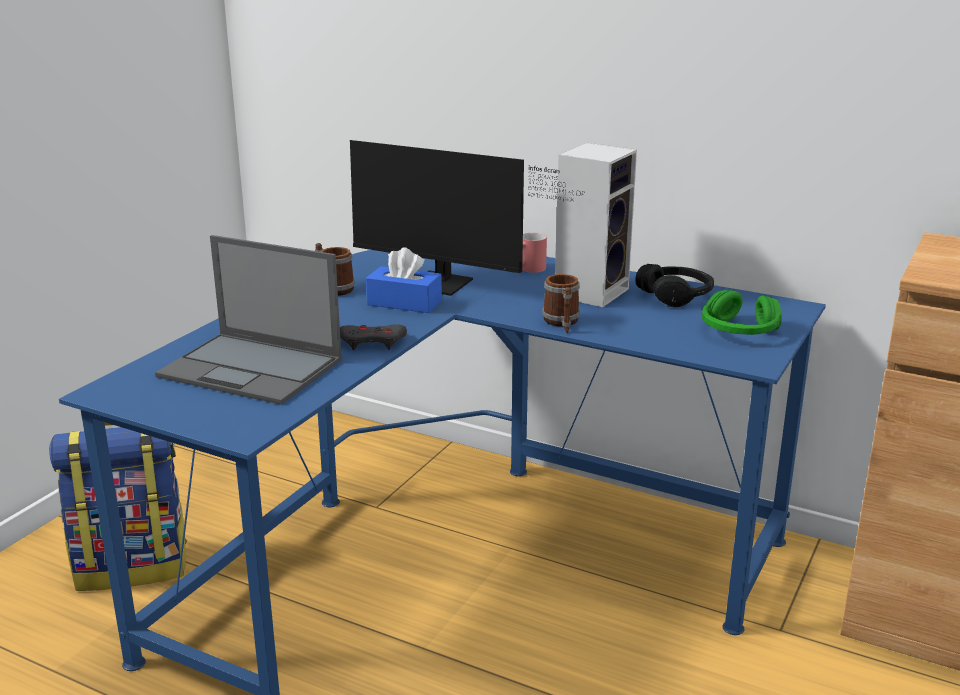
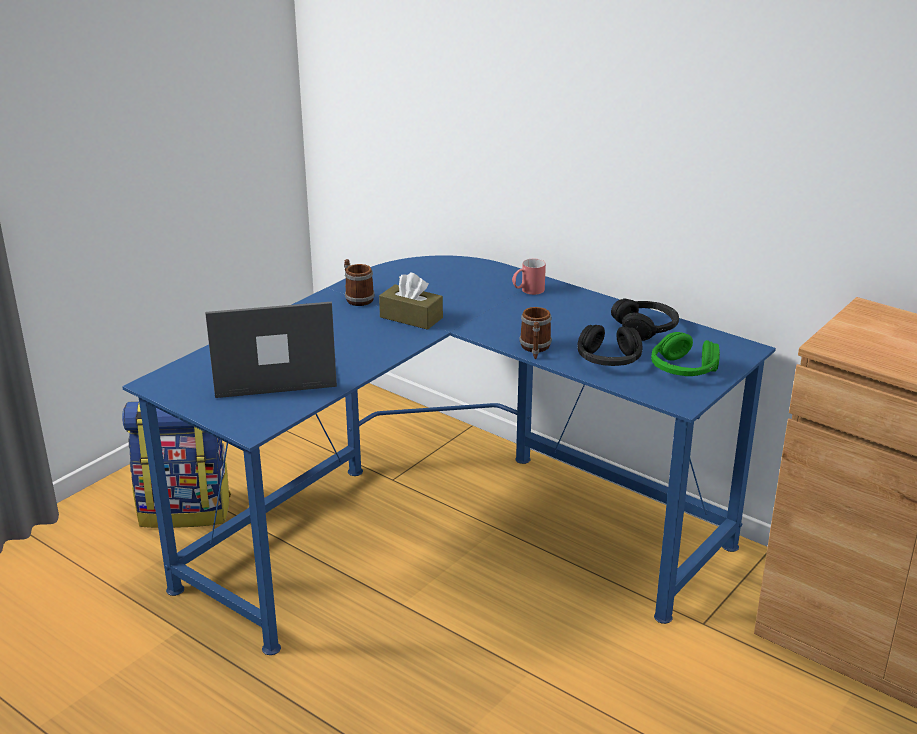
camera: 10 degrees right, 5 degrees up
(253, 368) = (272, 371): laptop -> laptop turned 135 degrees clockwise
(372, 342) = (372, 355): grey game controller -> none
(404, 303) = (411, 317): blue tissue box -> brown tissue box
(447, 286) = (452, 303): monitor -> none
(591, 291) = (574, 318): speaker -> none
(651, 328) = (608, 360): none -> black headphones

